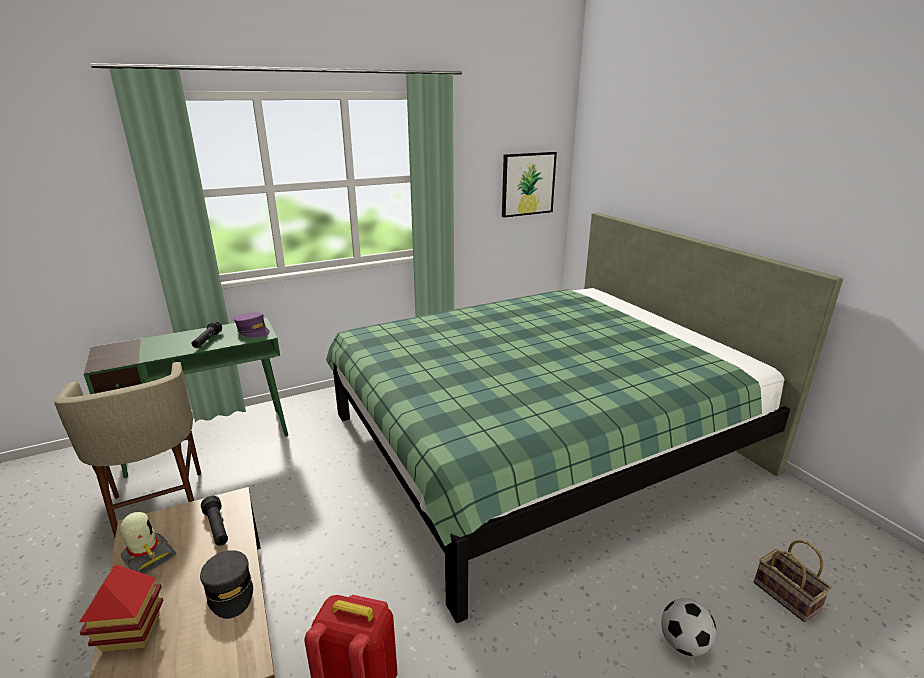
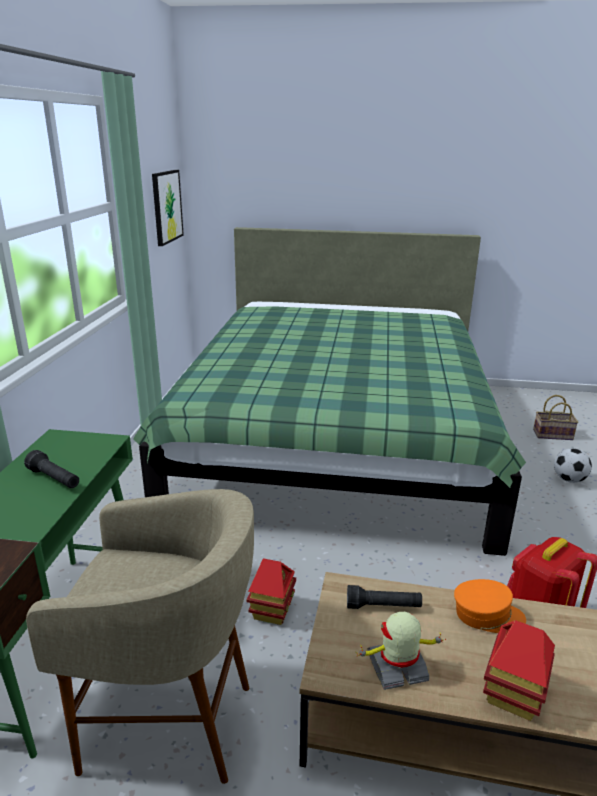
camera: 55 degrees left, 0 degrees up
(230, 590) = (487, 615): grey cap -> orange cap
(253, 331) = (79, 444): purple cap -> none
(280, 506) = (272, 610): none -> toy house

